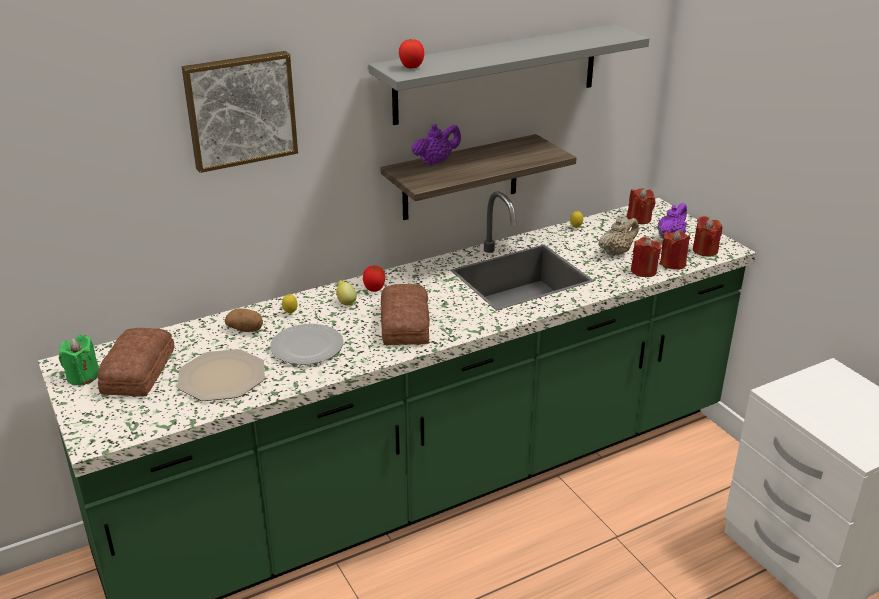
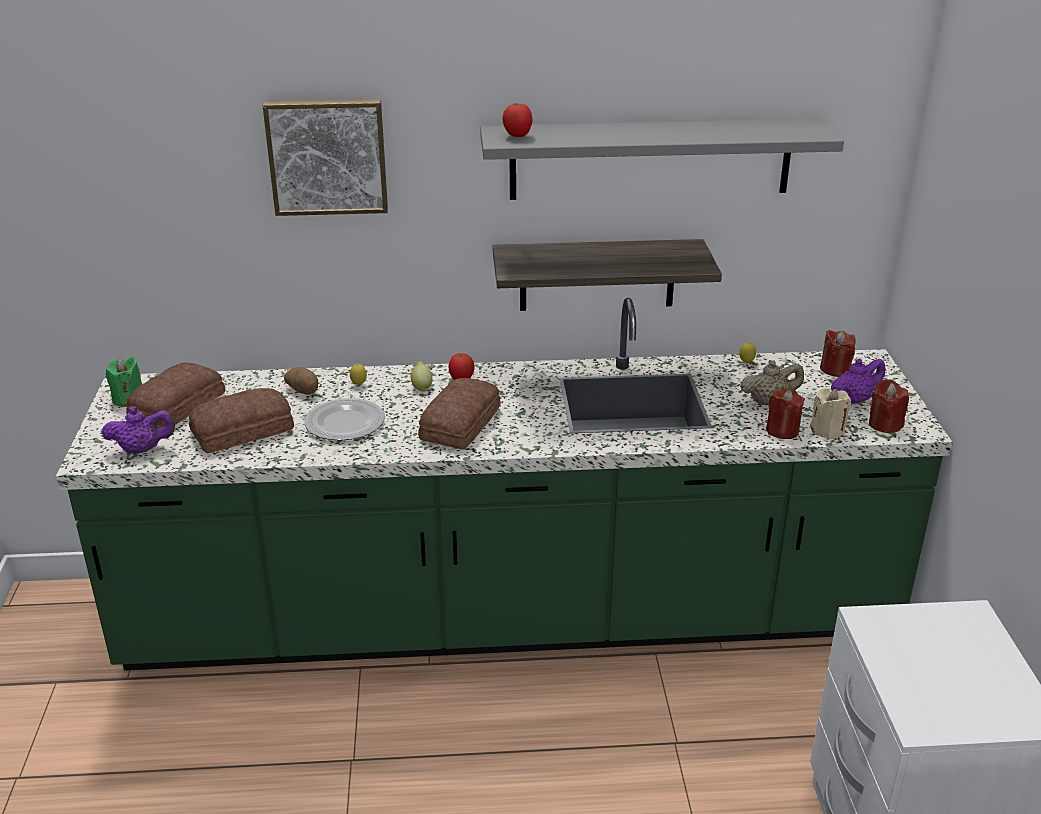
camera: 25 degrees right, 0 degrees up
(222, 377) = (244, 431): plate -> bread
(436, 162) = (555, 250): purple teapot -> purple teapot (142, 449)
(673, 264) = (827, 430): red candle -> beige candle

